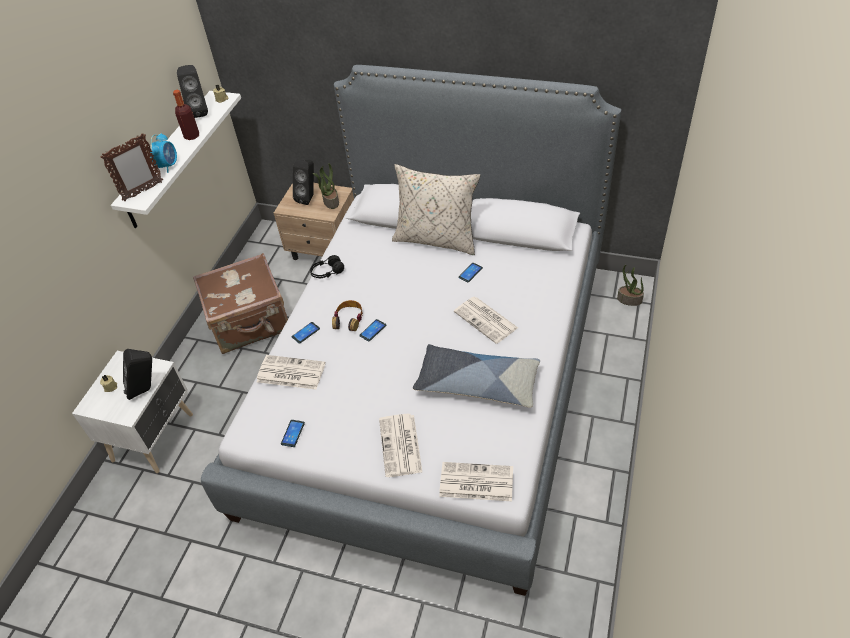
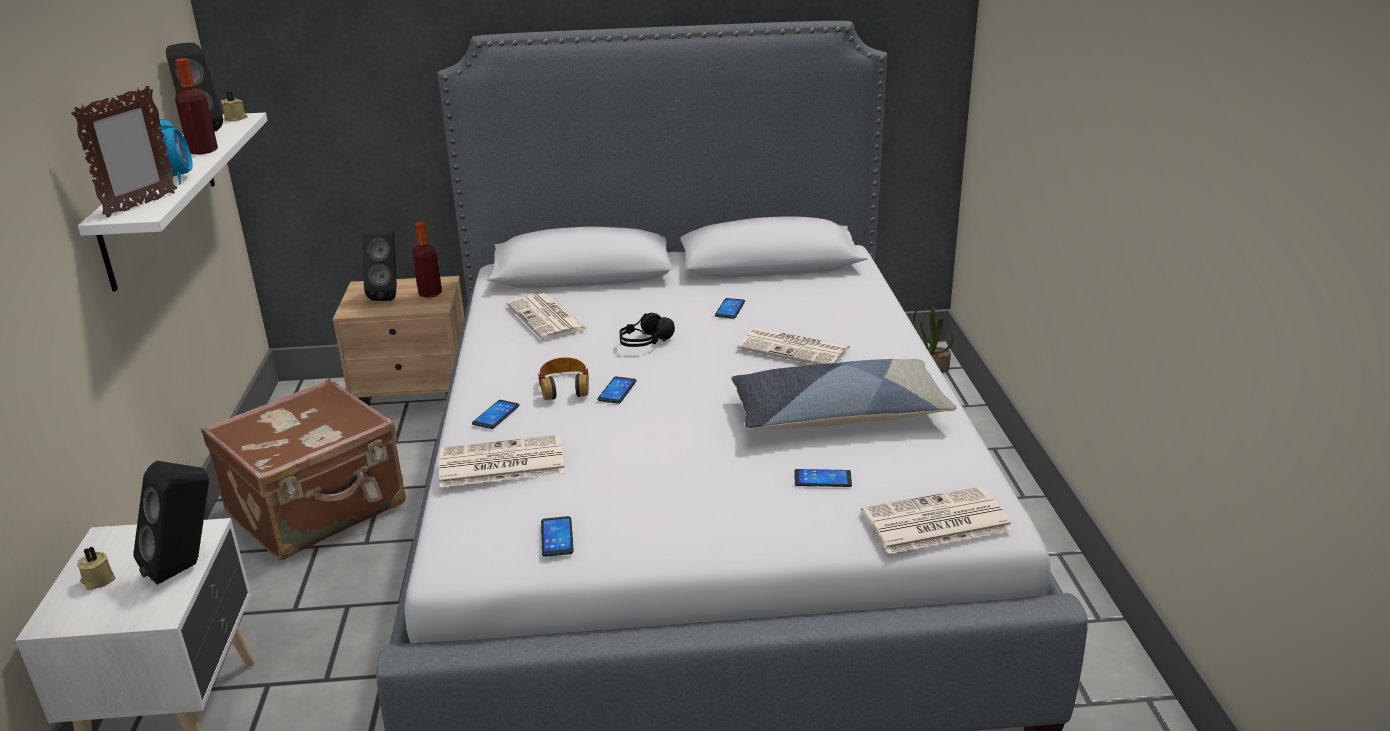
camera: 25 degrees left, 20 degrees down
(327, 272) = (488, 345): black headphones -> black headphones (645, 342)
(330, 201) = (430, 293): potted plant -> bottle
(401, 446) = (771, 509): newspaper -> newspaper (548, 318)
(436, 239) = (649, 286): beige pillow -> none
(439, 432) = (822, 479): none -> phone

